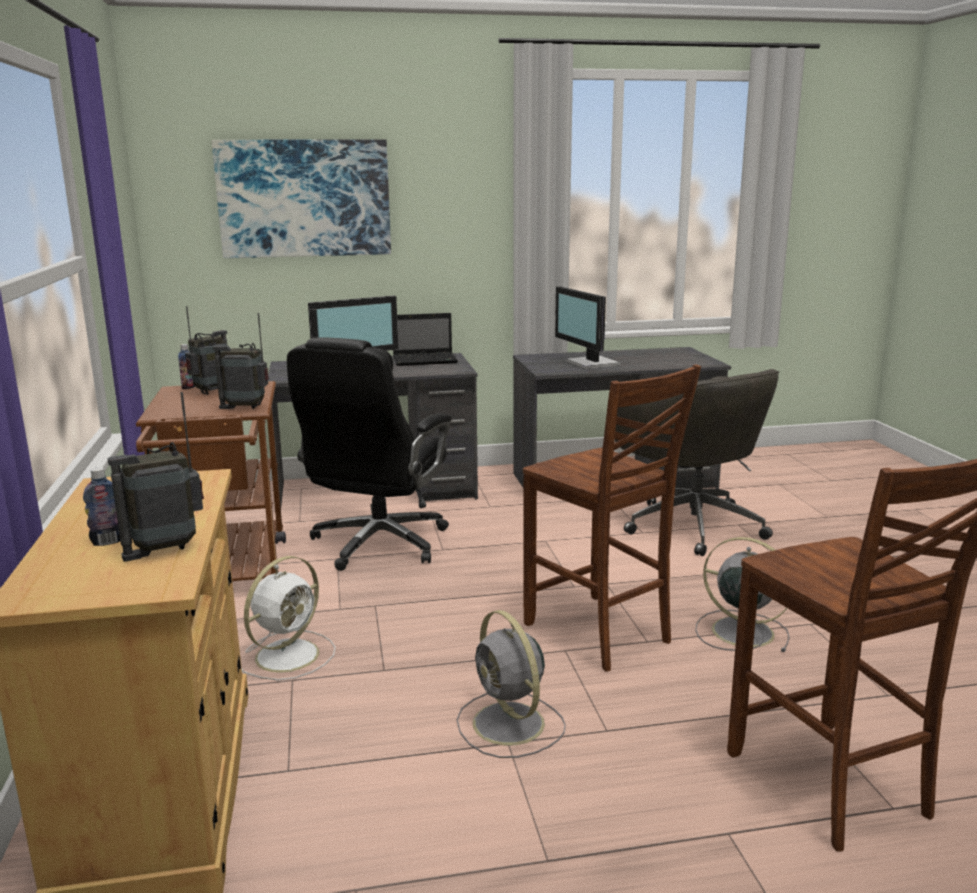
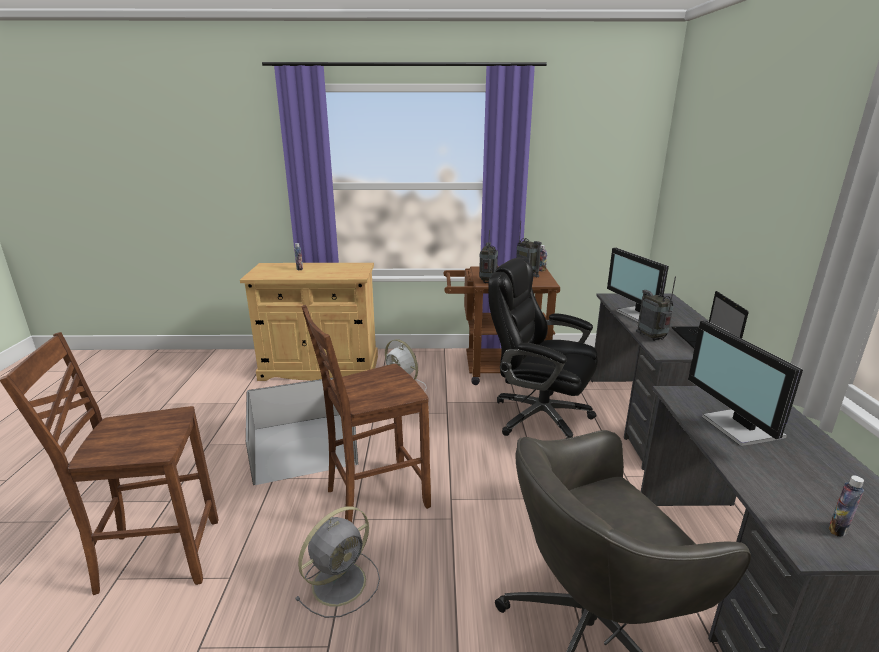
camera: 100 degrees right, 5 degrees up
(165, 550) = (283, 275): radio -> radio (651, 338)
(304, 198) = (721, 171): picture -> none
(510, 725) = (301, 446): grey fan -> black storage box
(590, 363) = (740, 428): monitor -> monitor turned 90 degrees counterclockwise
(687, 358) = (837, 529): none -> bottle

